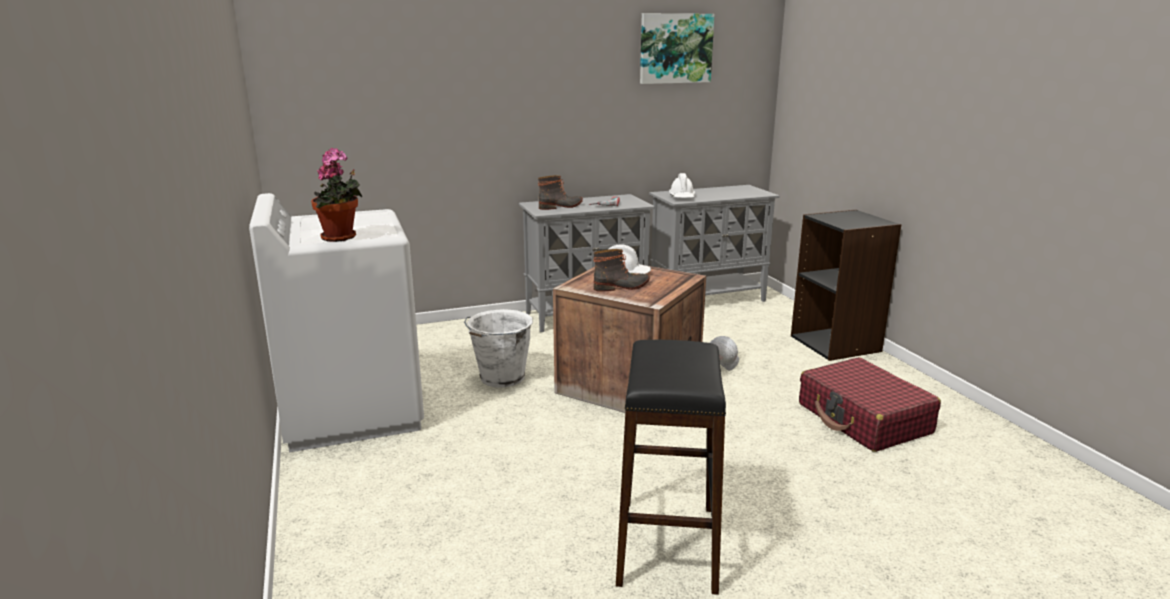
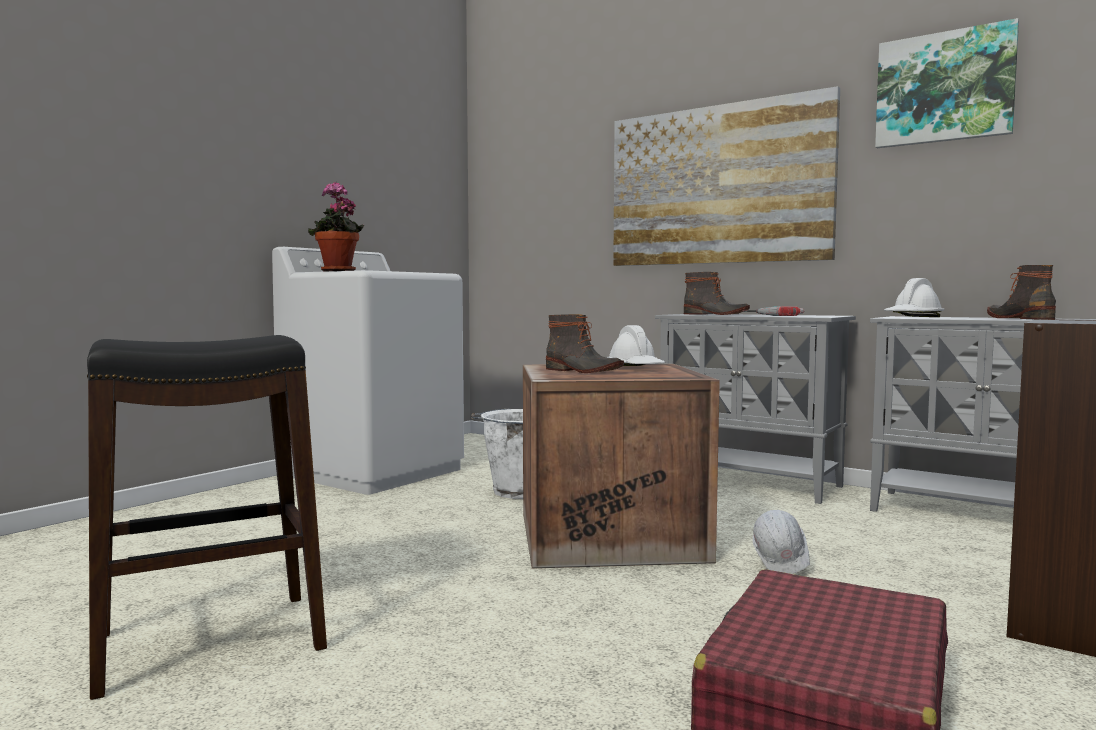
camera: 55 degrees right, 15 degrees down
(532, 102) = (717, 185): none -> picture
(725, 192) = (1021, 318): none -> boot

